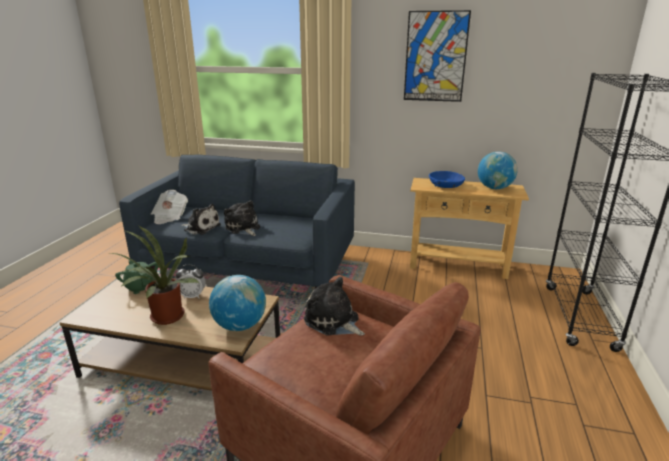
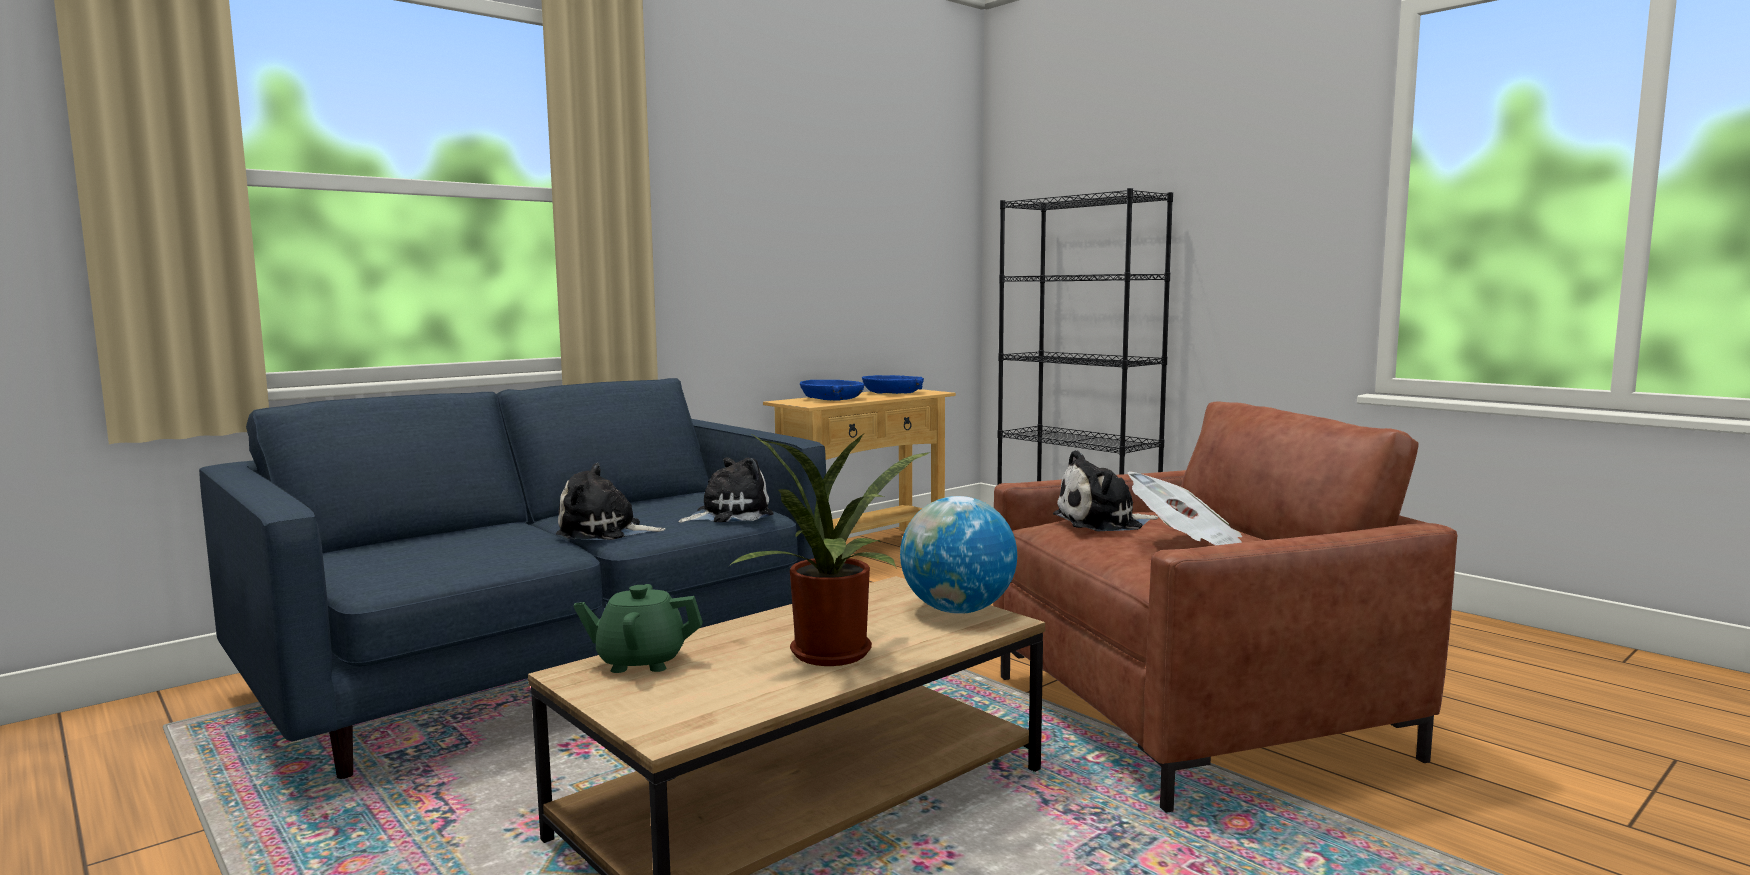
camera: 55 degrees left, 15 degrees down
(169, 217) = (353, 569): newspaper -> newspaper (1187, 546)
(193, 296) = (781, 626): alarm clock -> none
(201, 228) = (510, 555): plush toy -> plush toy (729, 514)
(435, 57) = (772, 180): picture -> none
(494, 188) = (893, 392): globe -> blue bowl

